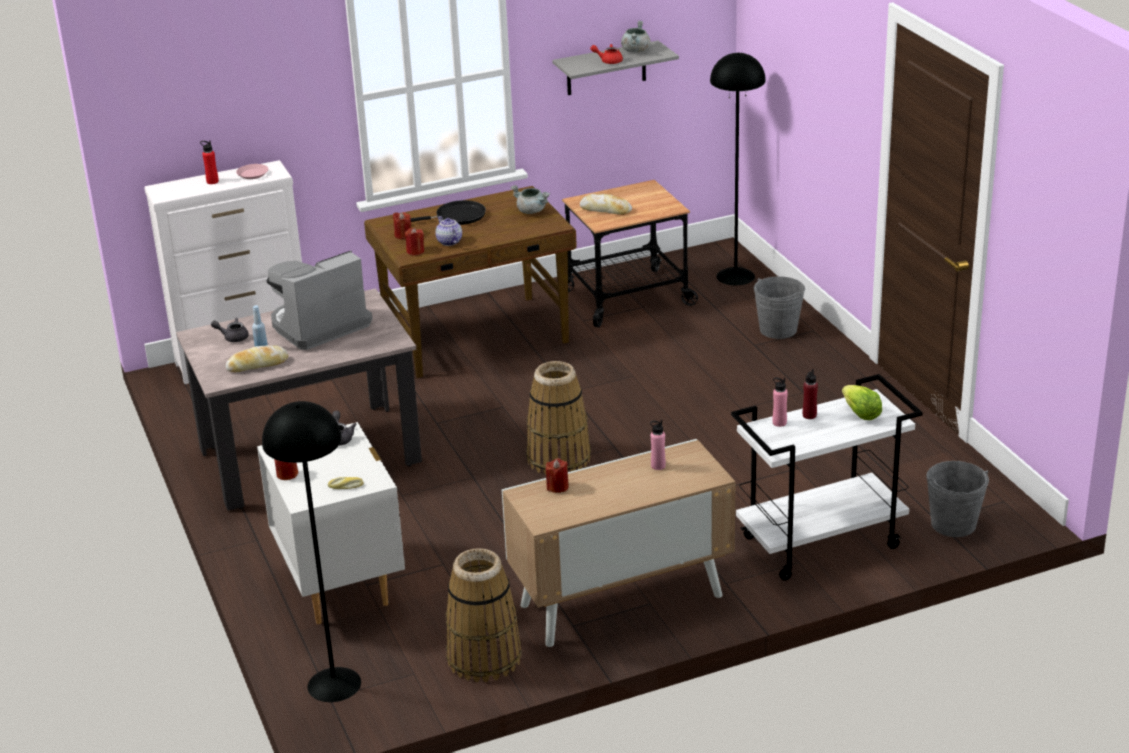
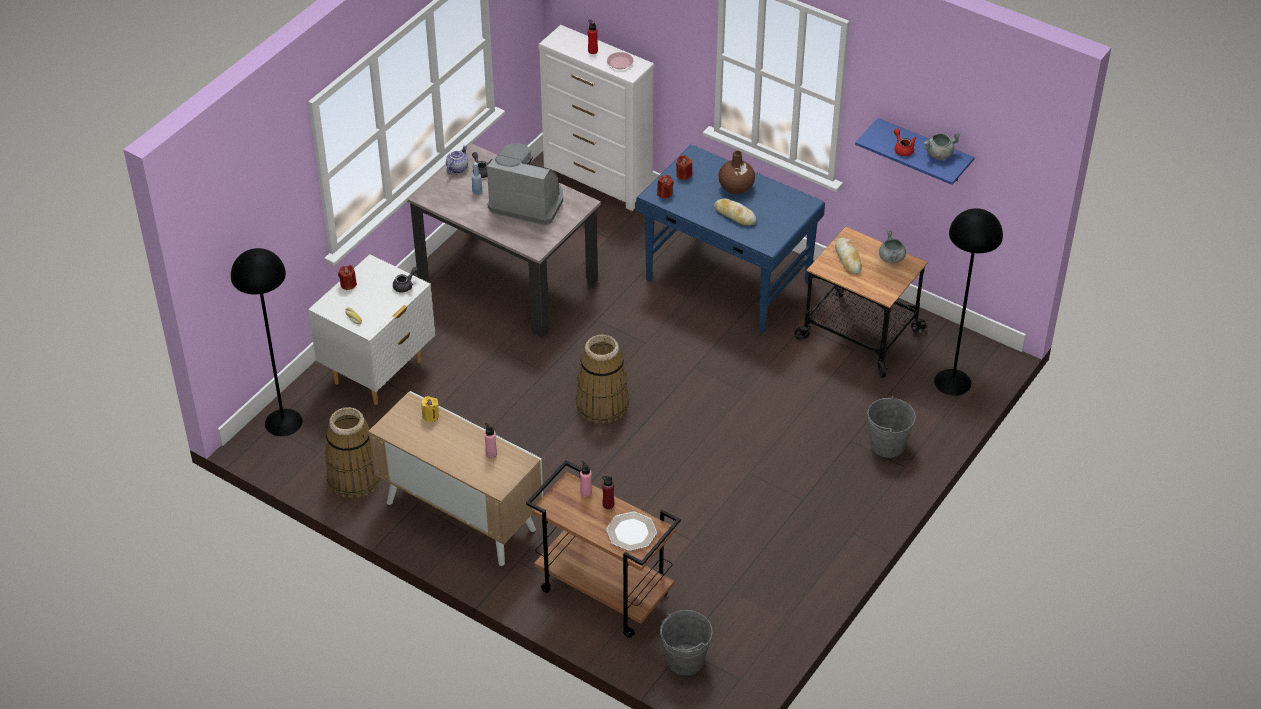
camera: 55 degrees right, 15 degrees up
(257, 365) = (456, 201): bread -> bread (734, 215)
(448, 242) = (693, 202): teapot -> teapot (457, 168)
(457, 217) = (736, 187): black frying pan -> brown vase
(477, 337) = (728, 281): brown desk -> blue desk
(532, 211) = (780, 221): grey cooking pot -> grey cooking pot (891, 258)
(557, 487) = (430, 416): red candle -> yellow candle
(606, 68) = (924, 151): grey shelf -> blue shelf
(820, 544) = (602, 593): white cart -> brown cart
(861, 414) = (631, 532): lettuce -> plate

